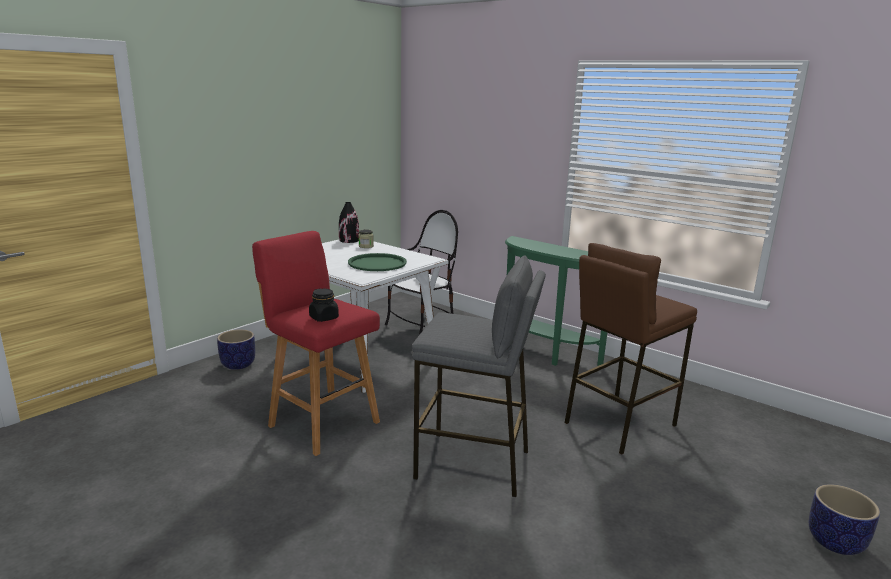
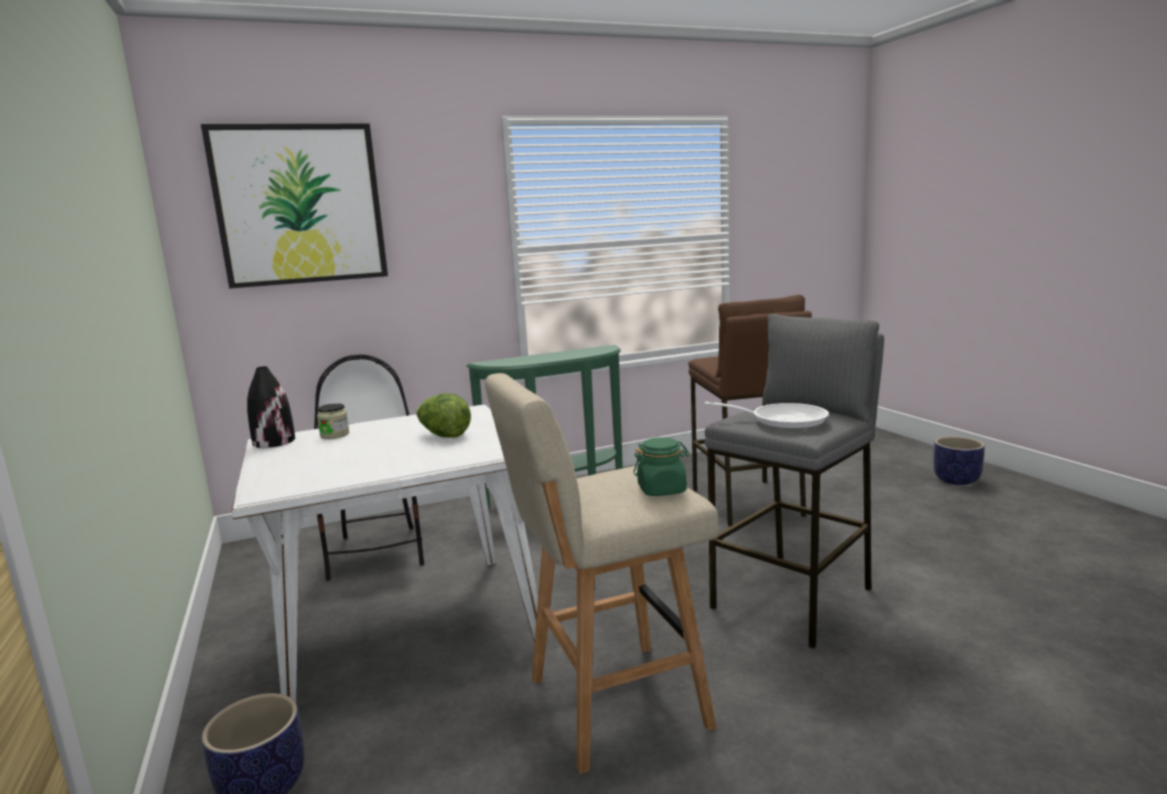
camera: 60 degrees left, 5 degrees down
(322, 422) = (611, 704): red stool -> beige stool
(324, 318) = (662, 490): black jar -> green jar
(377, 263) = (444, 436): green tray -> lettuce
(453, 327) = (782, 420): none -> frying pan
(456, 114) = (300, 205): none -> picture

